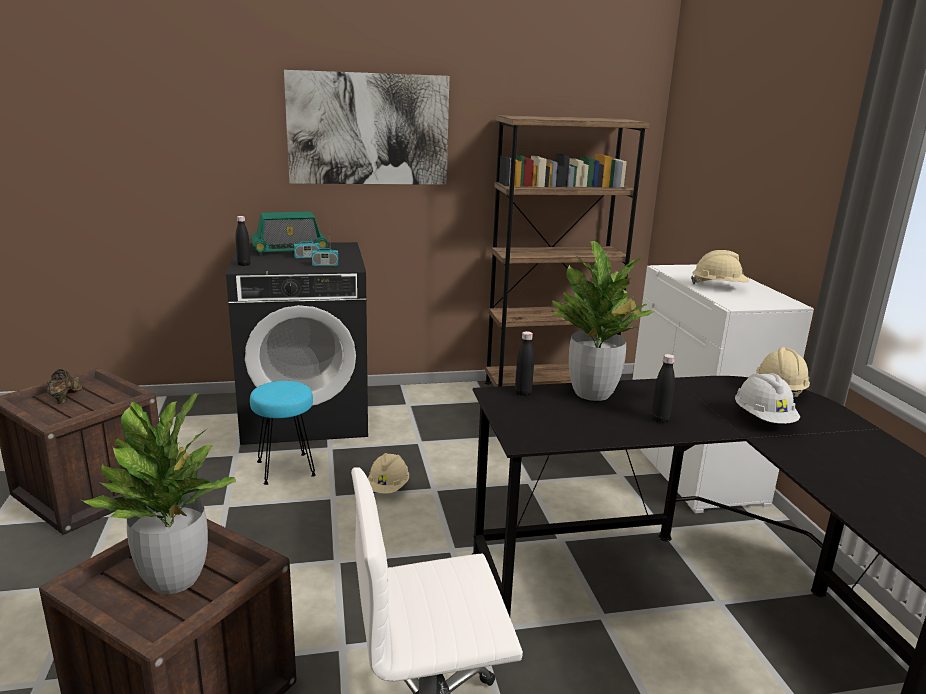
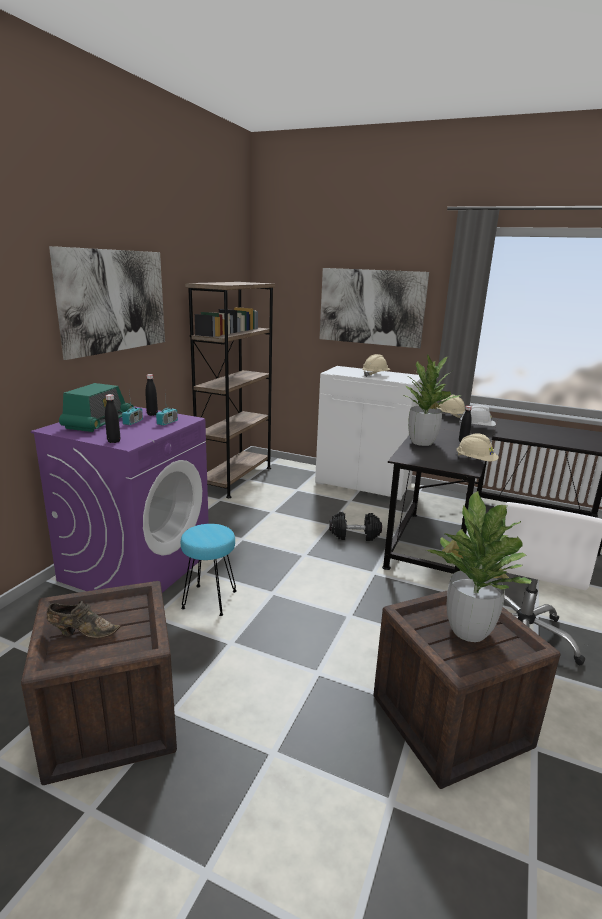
camera: 55 degrees left, 0 degrees up
(65, 397) = (82, 632): brown shoe -> brown shoe turned 150 degrees clockwise
(306, 415) = (137, 566): black washing machine -> purple washing machine
(388, 488) = (285, 569): beige hard hat -> beige hard hat (475, 461)
(523, 393) = (407, 453): black bottle -> black bottle (152, 414)
(529, 507) = (354, 535): none -> black dumbbell
(770, 170) = (371, 307): none -> picture

